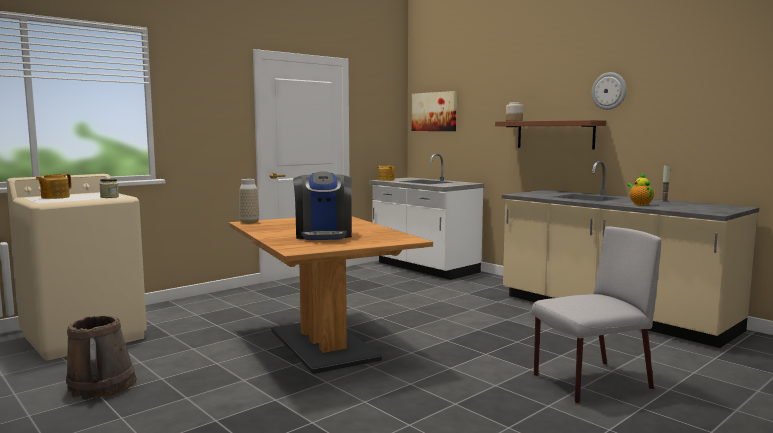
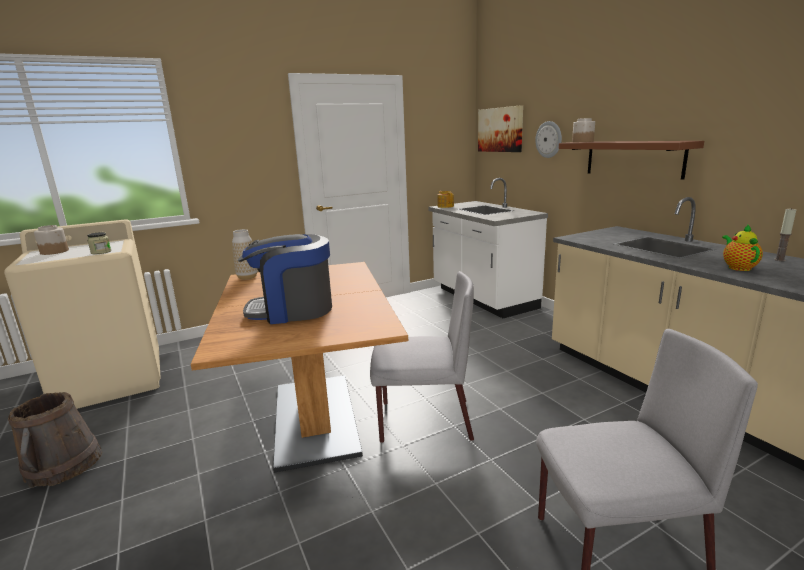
camera: 15 degrees right, 10 degrees up
(54, 197) = (54, 251): teapot -> jar
(323, 235) = (292, 310): coffee machine -> coffee machine turned 75 degrees clockwise
(419, 339) = (423, 421): none -> grey chair
(609, 91) = (713, 99): wall clock -> wall clock (549, 139)

